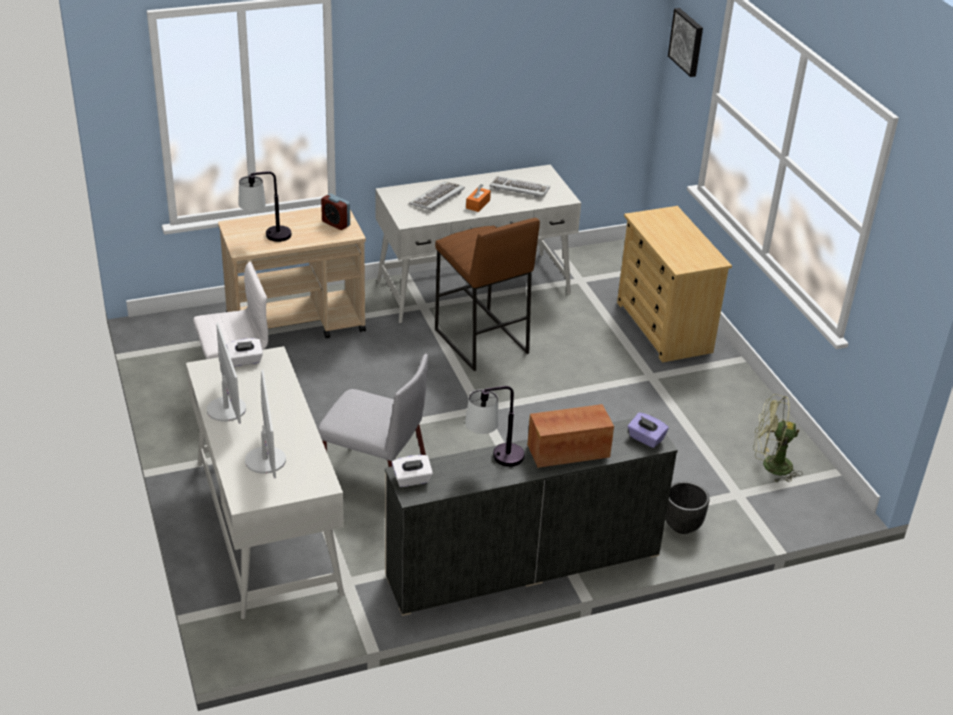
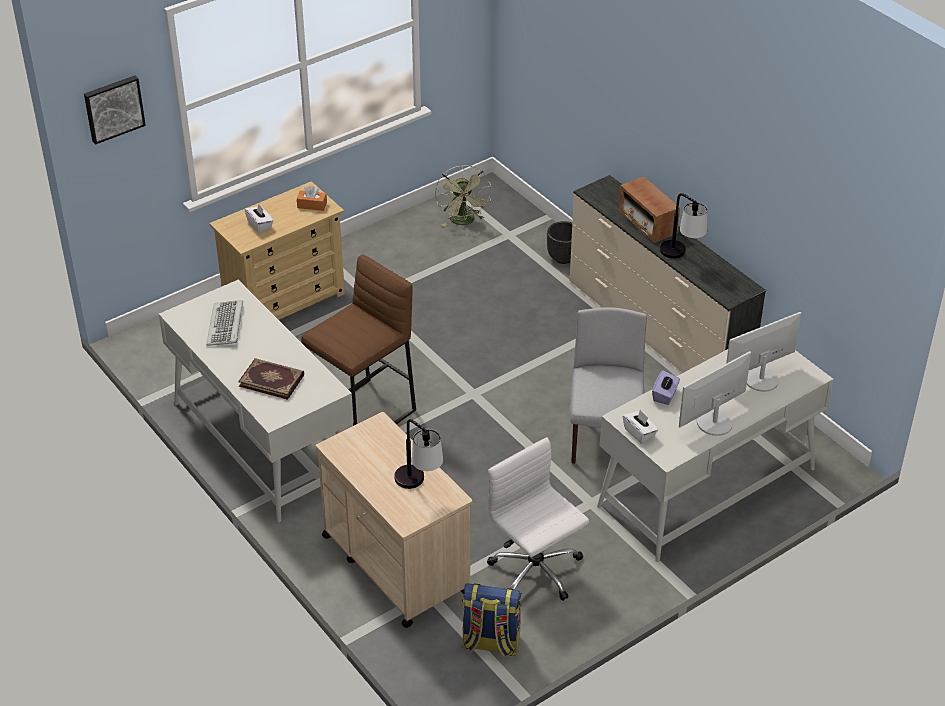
camera: 105 degrees left, 5 degrees up
(181, 352) = (490, 643): none -> backpack
(336, 223) = (364, 440): alarm clock -> none
(412, 480) = (733, 292): white tissue box -> white tissue box (260, 225)
(437, 198) = (272, 380): keyboard -> book
(478, 204) = (273, 348): orange tissue box -> orange tissue box (312, 205)
(646, 439) = (606, 190): purple tissue box -> purple tissue box (665, 395)

